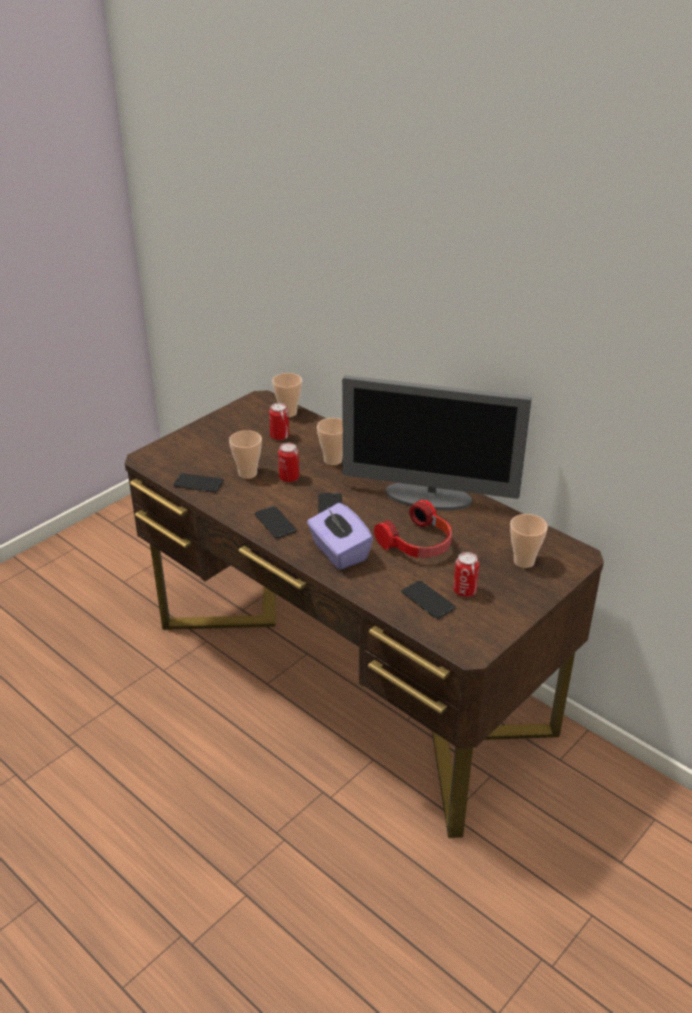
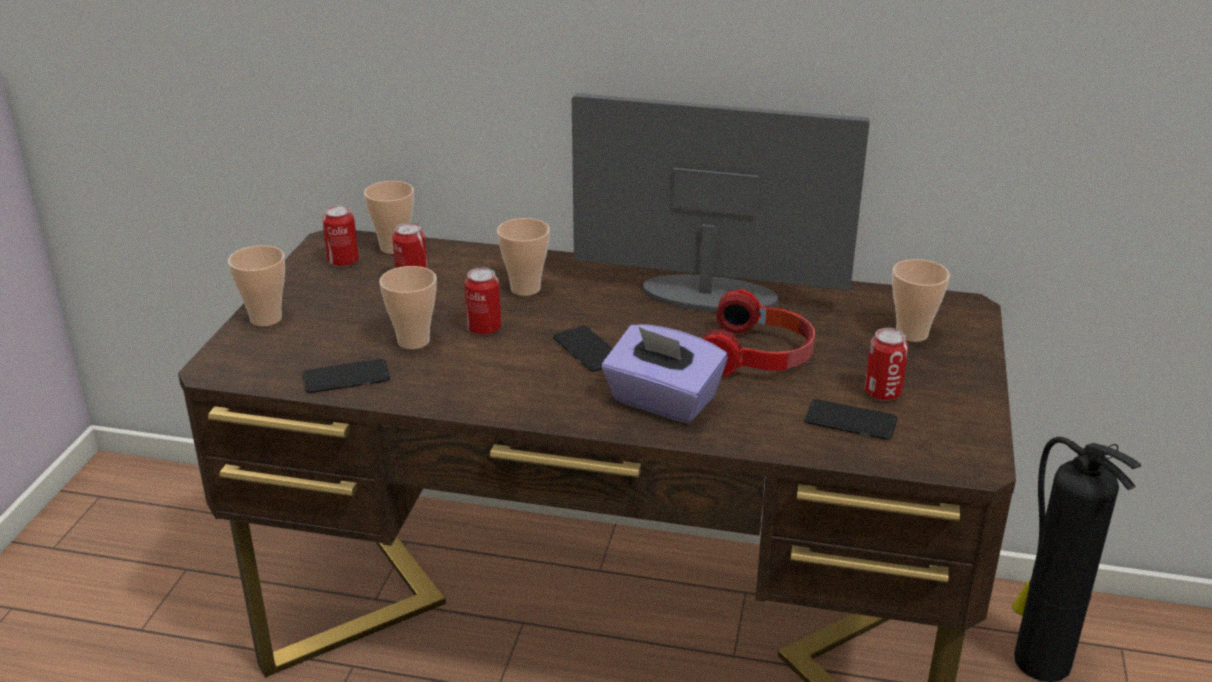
camera: 30 degrees left, 5 degrees down
(189, 437) = (266, 319): none -> cup
(255, 414) = (343, 261): none -> can
(275, 523) = (526, 393): phone -> none
(429, 497) = (708, 296): monitor -> monitor turned 150 degrees counterclockwise
(592, 801) = (1039, 659): none -> fire extinguisher

